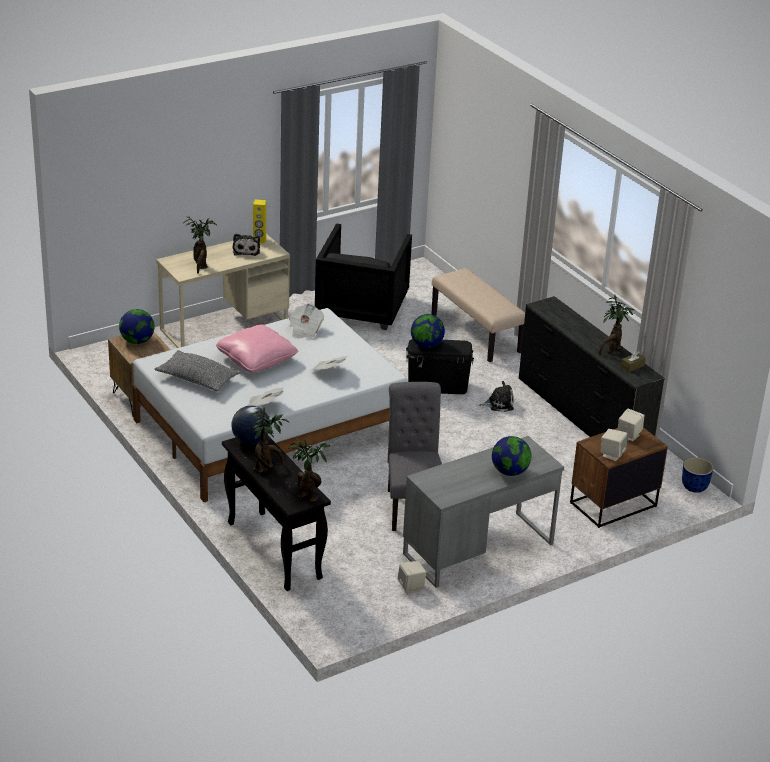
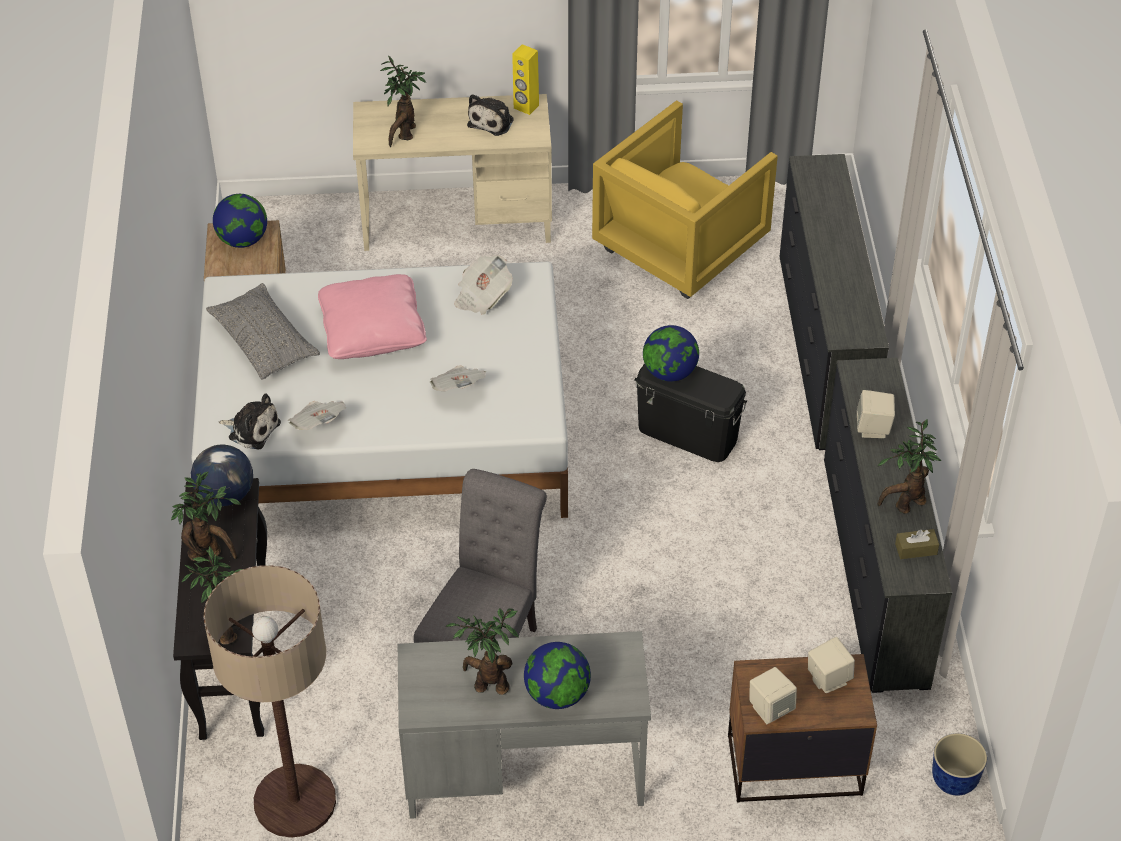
camera: 30 degrees right, 15 degrees up
(362, 308) = (681, 245): black armchair -> yellow armchair
(365, 600) = (294, 801): none -> floor lamp
(411, 587) = (375, 803): beige speaker -> beige speaker (873, 428)
(470, 478) = (487, 684): none -> potted plant
(476, 333) = (823, 349): beige bench -> black dresser
(499, 404) = (757, 500): plush toy -> plush toy (252, 429)

